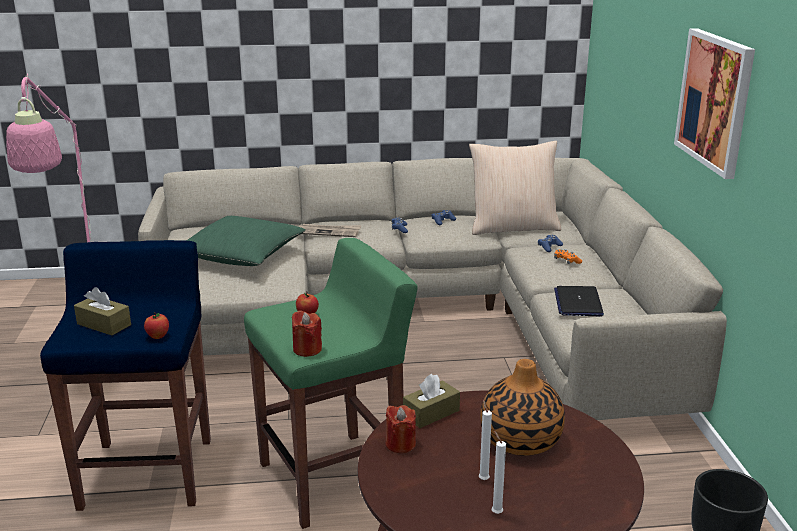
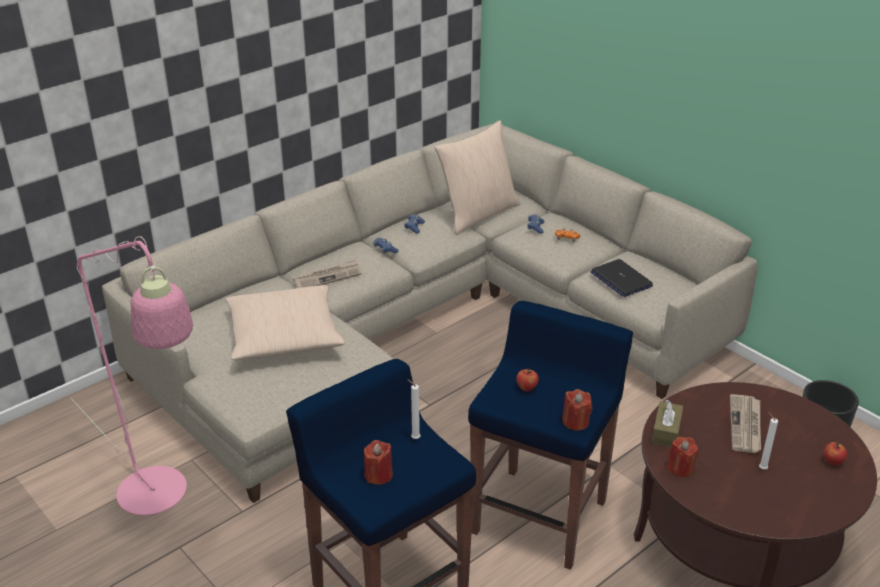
camera: 35 degrees left, 10 degrees up
(104, 324) = (378, 475): brown tissue box -> red candle
(158, 336) = (444, 465): apple -> apple (833, 461)
(241, 255) = (284, 336): green pillow -> beige pillow
(334, 478) = (541, 515): green stool -> blue stool
(495, 512) = (798, 489): white candle -> white candle (414, 438)
(520, 440) = (746, 426): vase -> newspaper
(715, 100) = (723, 87): picture -> none

